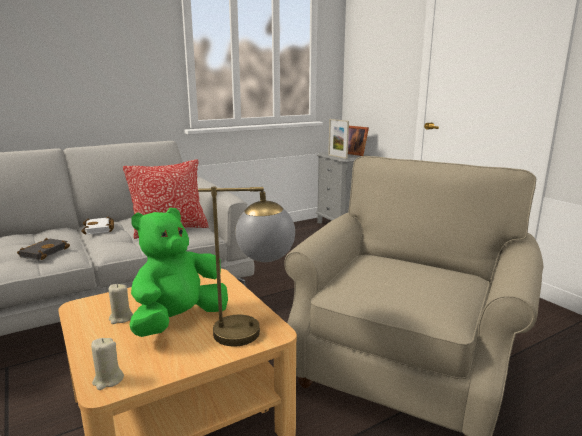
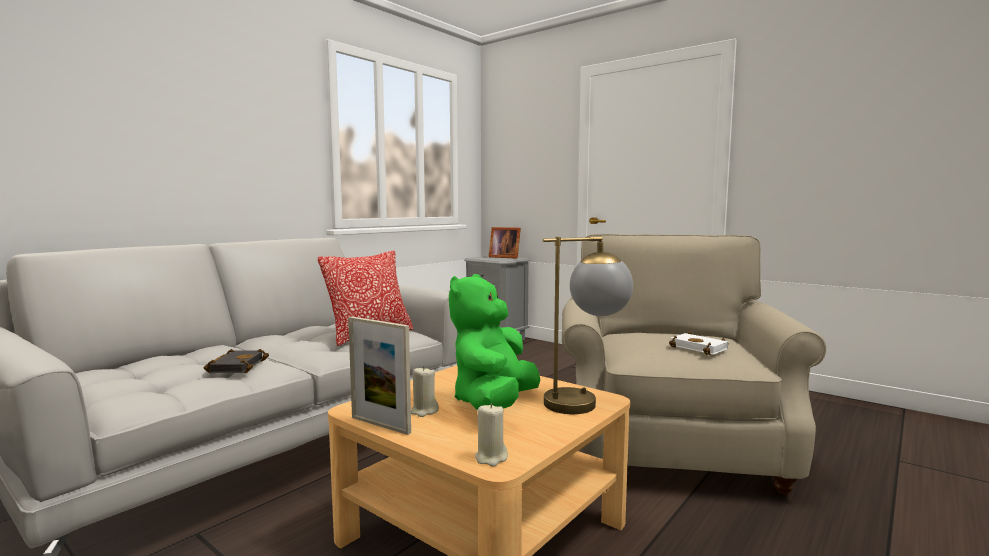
camera: 20 degrees left, 10 degrees down
(100, 229) = (278, 341): white book -> white book (700, 348)
(337, 156) = (492, 259): picture frame -> picture frame (380, 425)

